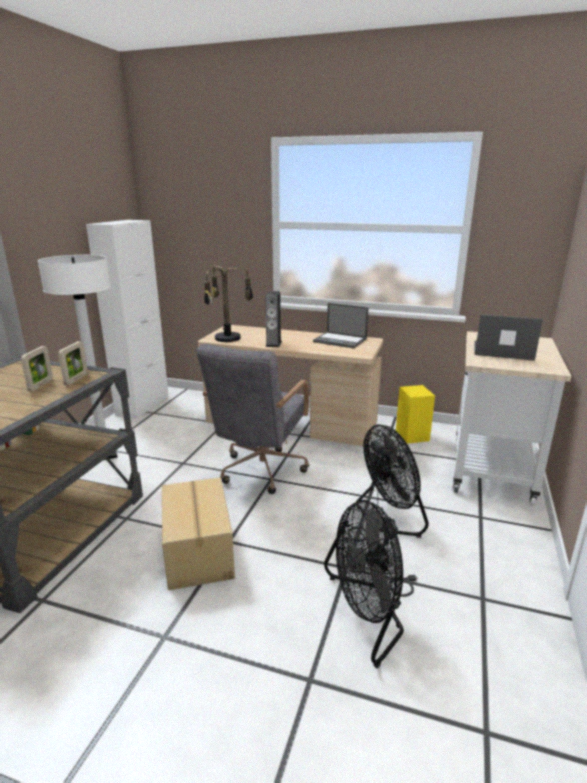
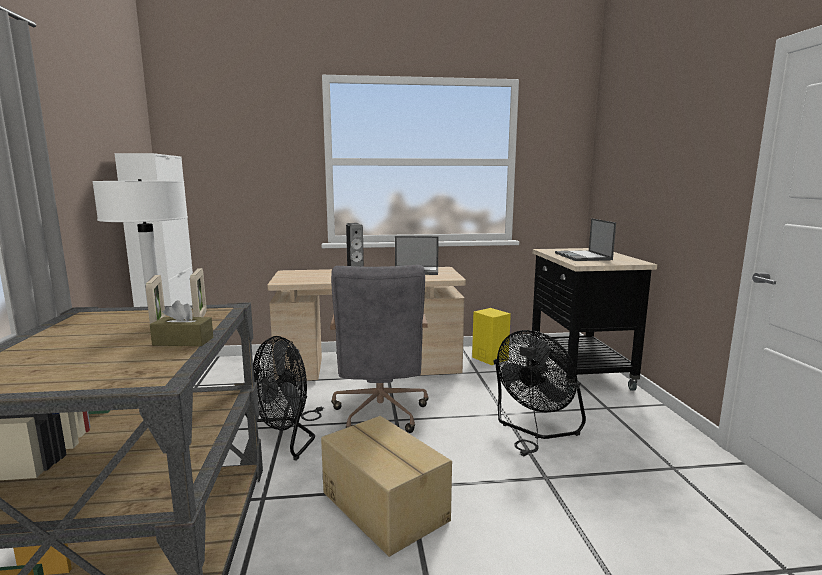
camera: 25 degrees left, 10 degrees down
(34, 403) = (183, 341): none -> brown tissue box
(227, 338) = (298, 279): table lamp -> none
(371, 609) = (602, 505): black fan -> black fan (288, 432)
(491, 472) = (580, 373): white cart -> black cart
(502, 351) = (583, 256): laptop -> laptop turned 90 degrees counterclockwise

